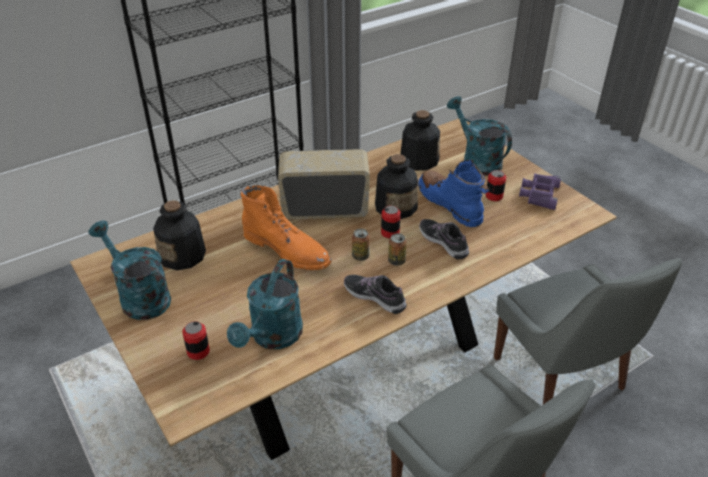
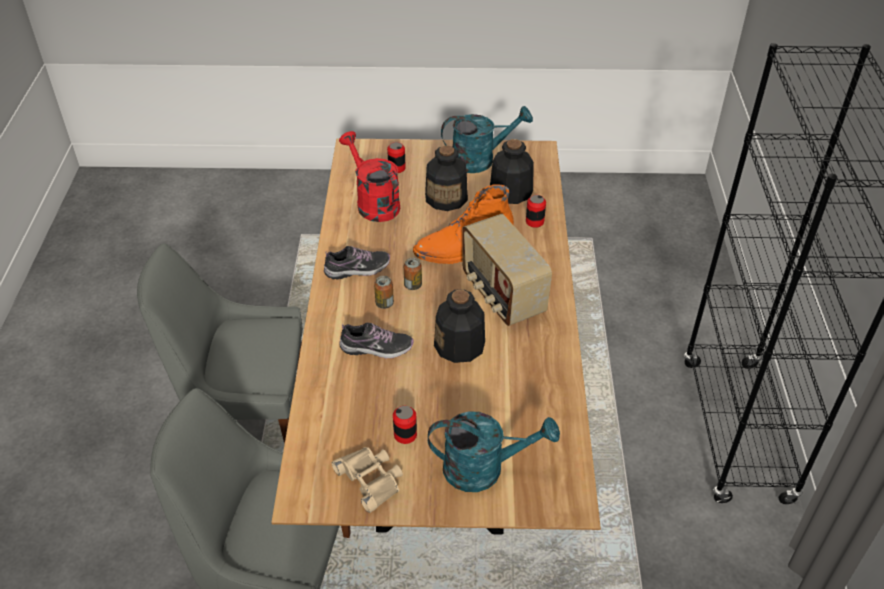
camera: 125 degrees right, 5 degrees up
(273, 338) = (373, 203): turquoise watering can -> red watering can
(325, 209) = (501, 295): radio -> radio turned 120 degrees clockwise
(390, 233) = (425, 320): can -> can (534, 222)
(418, 160) = (528, 413): bottle -> bottle (446, 198)
(450, 205) = (425, 388): blue boot -> none
(539, 194) = (371, 479): purple binoculars -> beige binoculars

